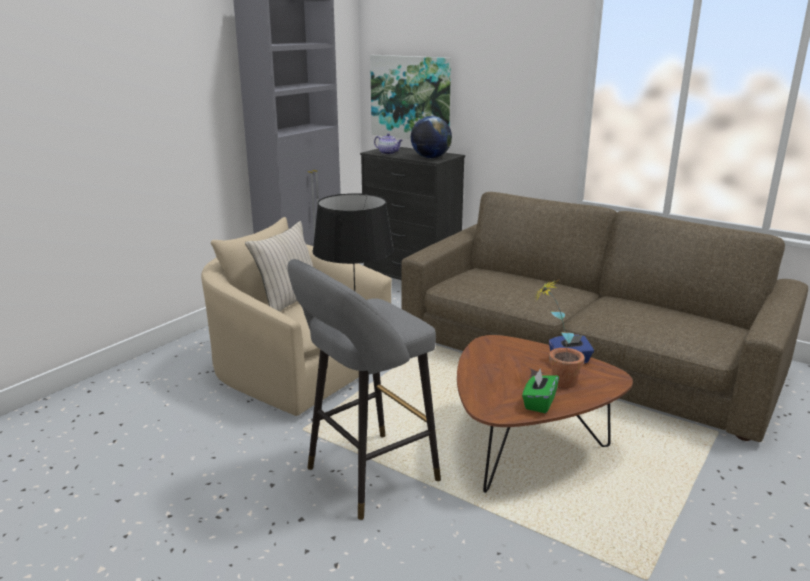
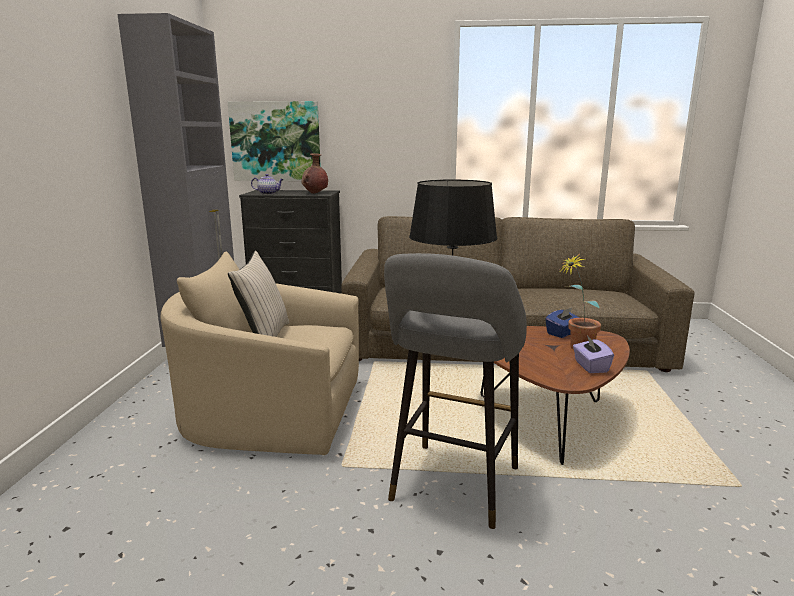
camera: 30 degrees left, 5 degrees down
(430, 158) = (315, 193): globe -> brown vase
(539, 403) = (590, 366): green tissue box -> purple tissue box

